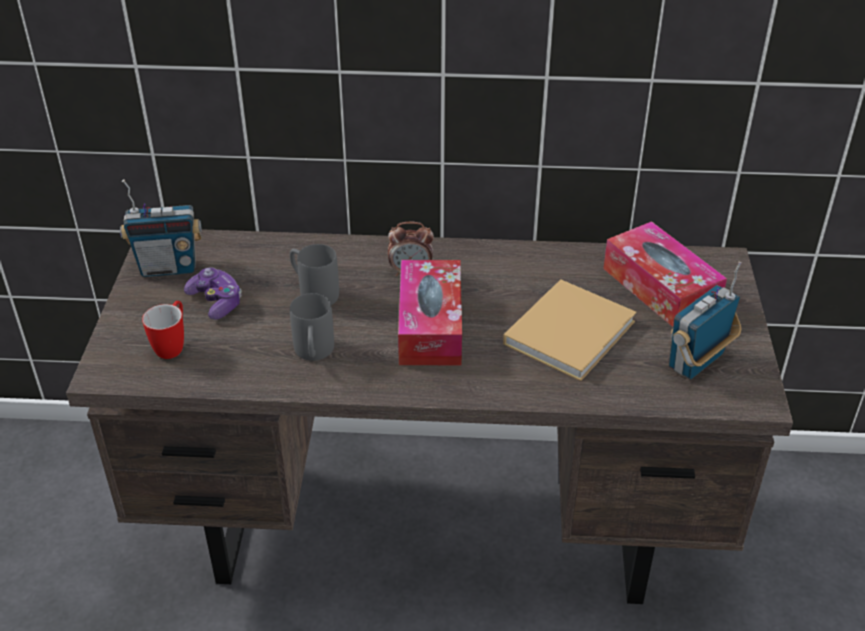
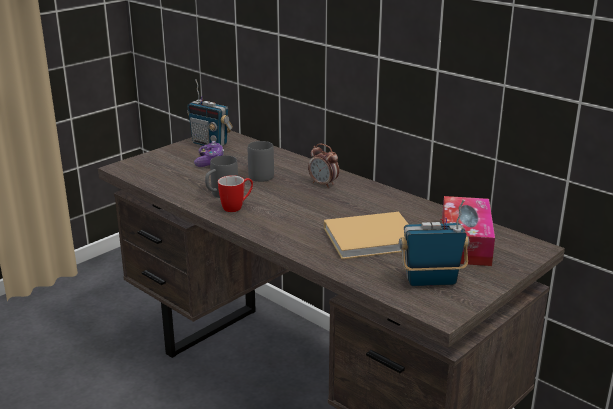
camera: 40 degrees right, 15 degrees down
(173, 345) = (165, 169): mug -> mug (237, 207)
(430, 326) = (297, 207): tissue box -> none

